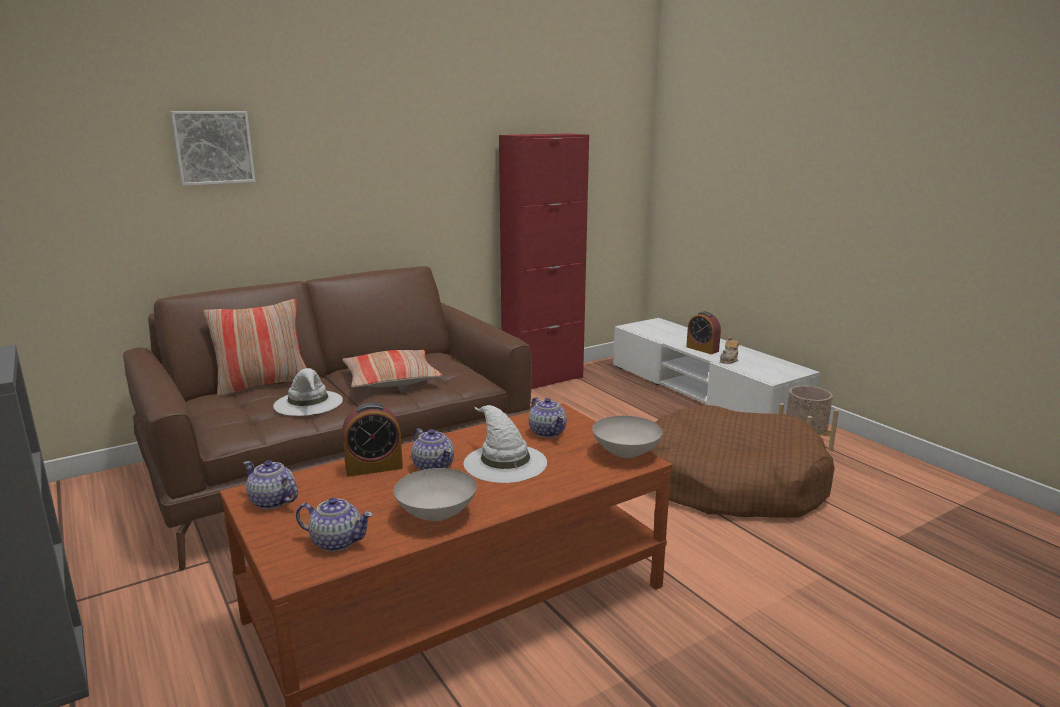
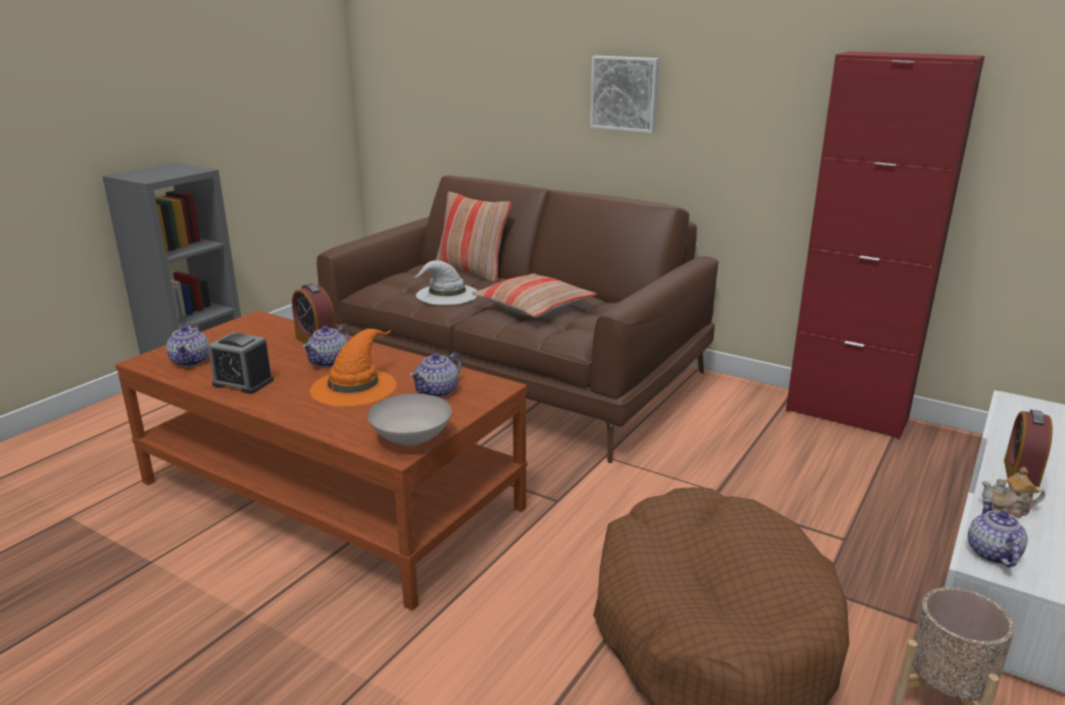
camera: 65 degrees right, 5 degrees up
(213, 147) = (525, 46): picture -> picture (625, 93)
(272, 501) = (245, 328): teapot -> teapot (992, 554)
(437, 513) = (243, 382): white bowl -> alarm clock
(504, 462) = (354, 386): white hat -> orange hat

